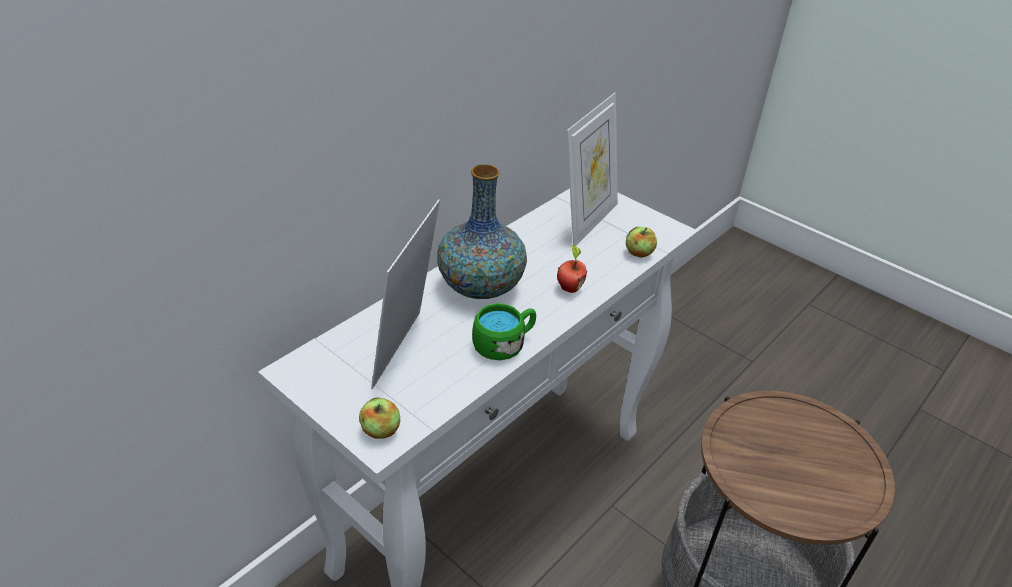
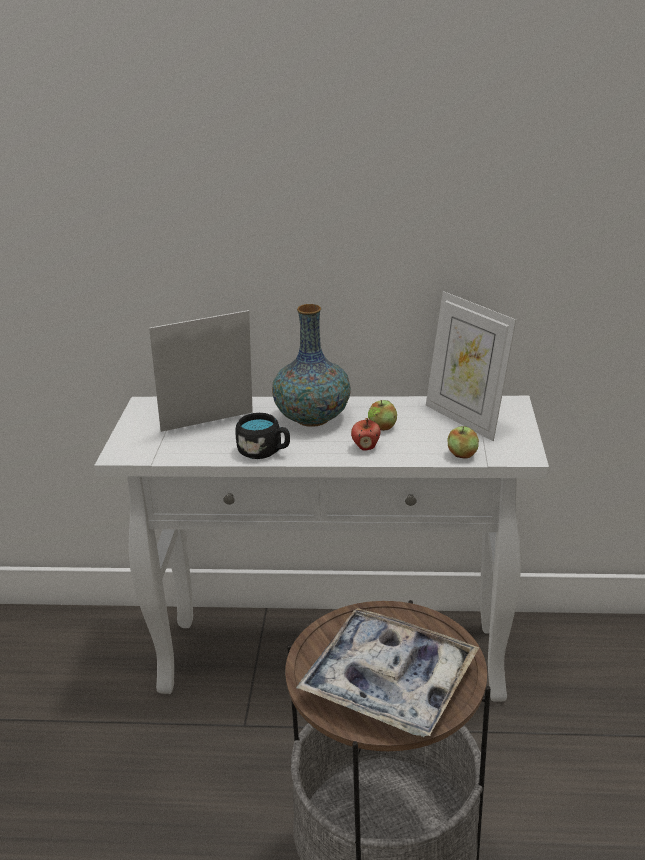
camera: 55 degrees right, 10 degrees down
(380, 430) = (129, 450): apple -> apple (383, 427)
(504, 344) = (265, 451): green mug -> black mug
(587, 221) = (465, 419): picture frame -> picture frame turned 60 degrees clockwise
(818, 468) = (388, 682): none -> tray

